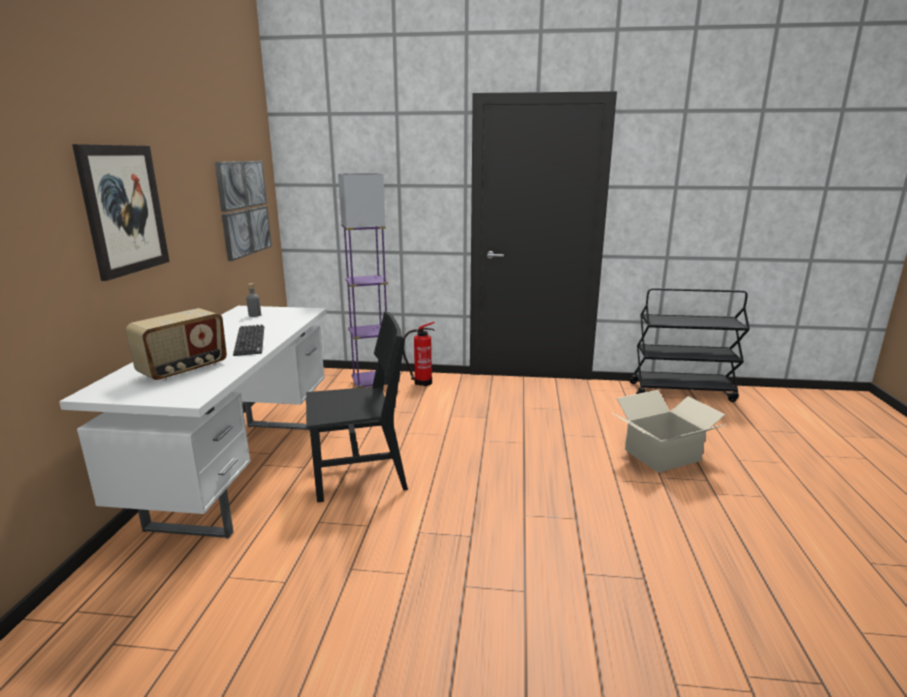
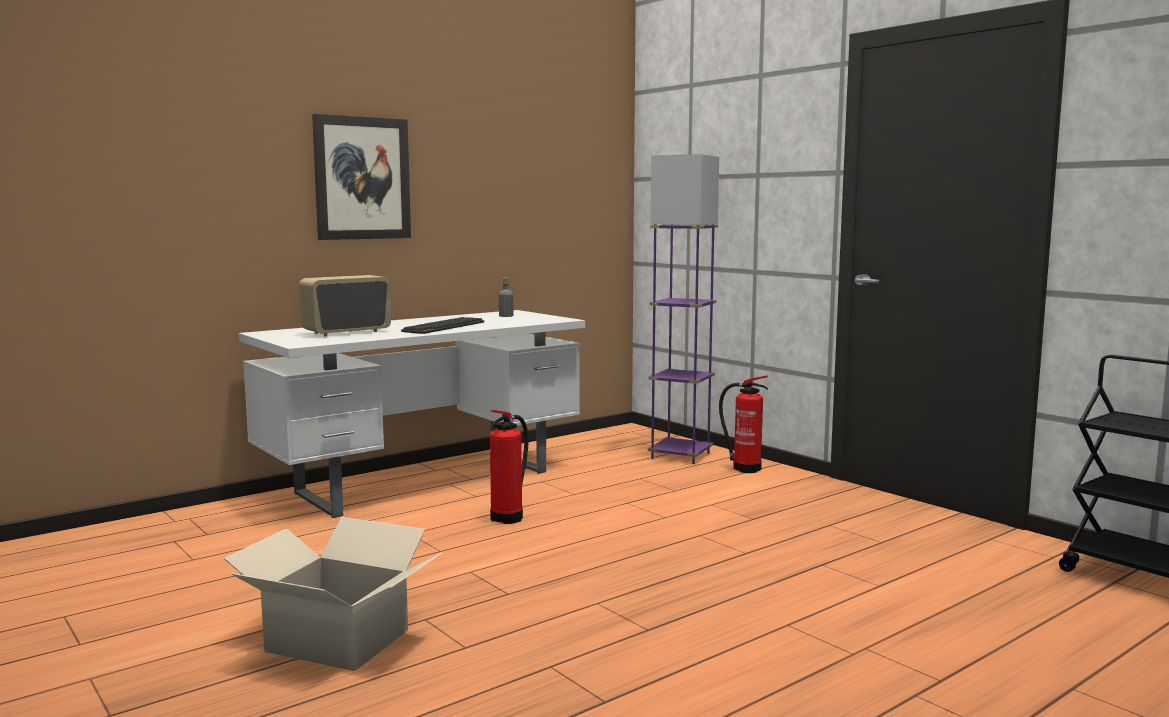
camera: 45 degrees right, 10 degrees down
(184, 369) = (346, 332): radio -> radio turned 150 degrees clockwise
(244, 208) = (559, 200): picture -> none
(360, 475) = (509, 517): black chair -> fire extinguisher
(661, 454) = (930, 631): cardboard box -> cardboard box (338, 640)

